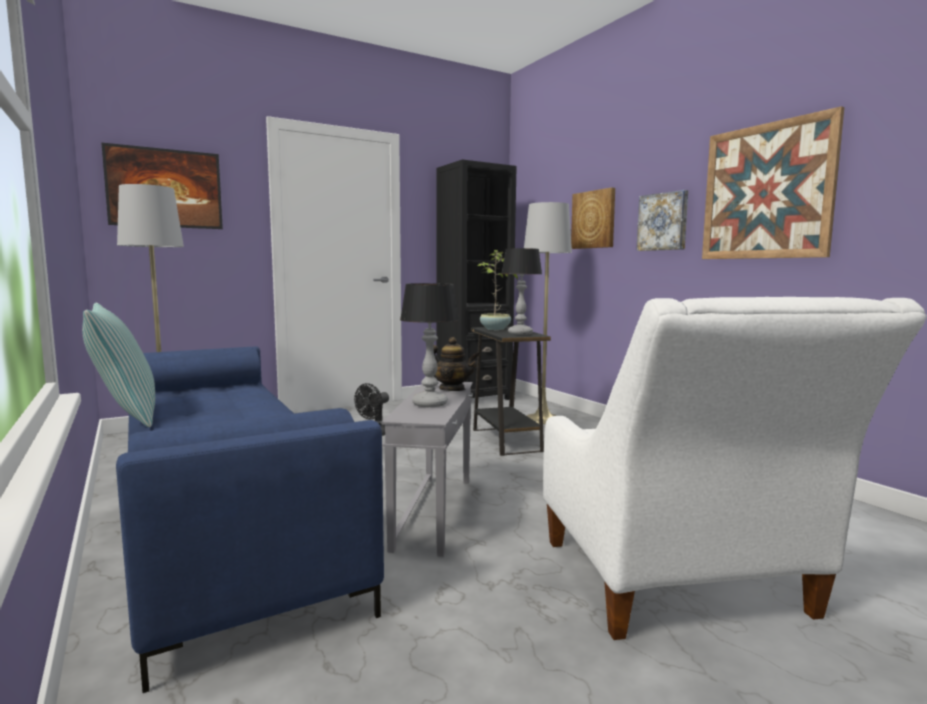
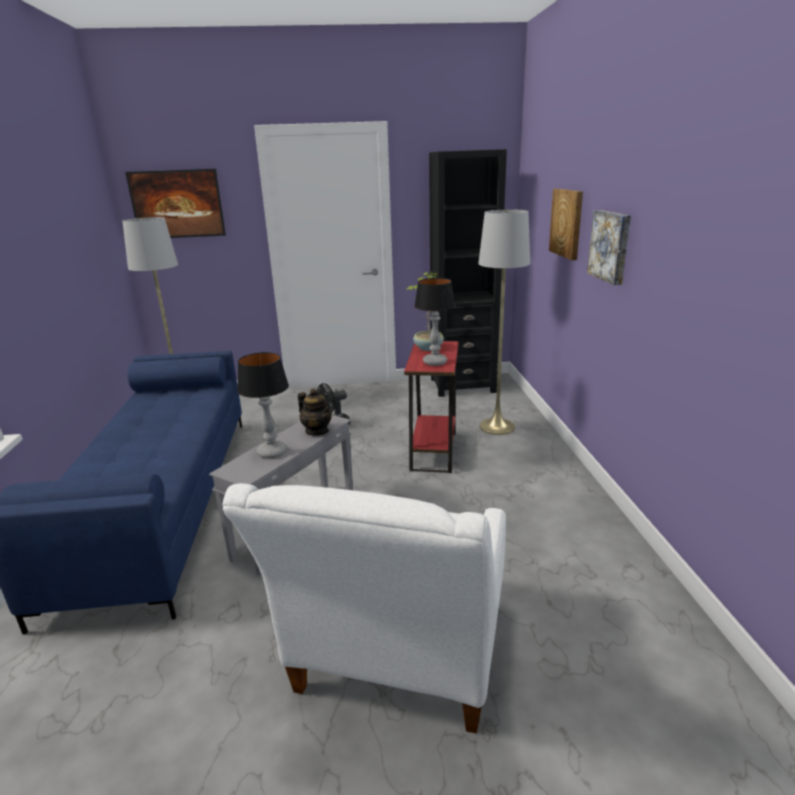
camera: 25 degrees right, 15 degrees up
(126, 416) = (101, 422): pillow -> none
(506, 440) = (433, 451): black side table -> red side table
(766, 192) = (685, 241): picture -> none

